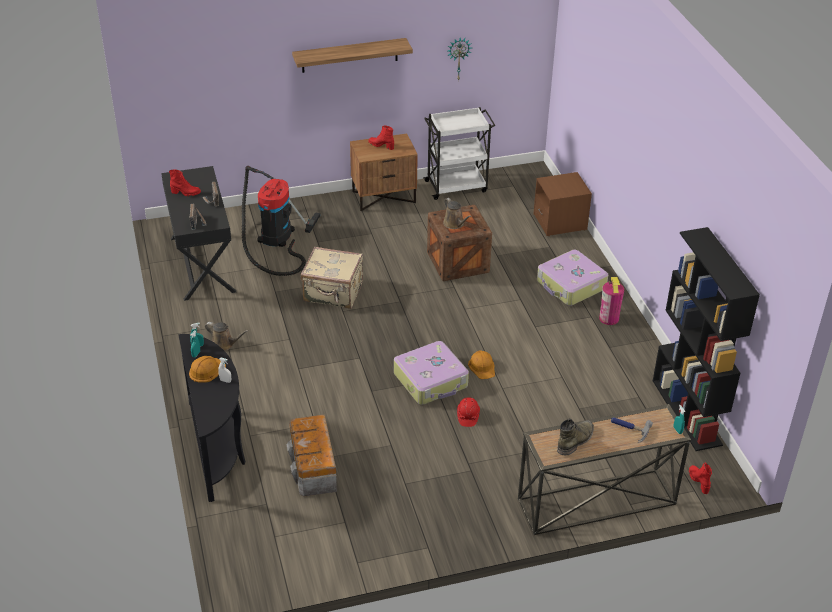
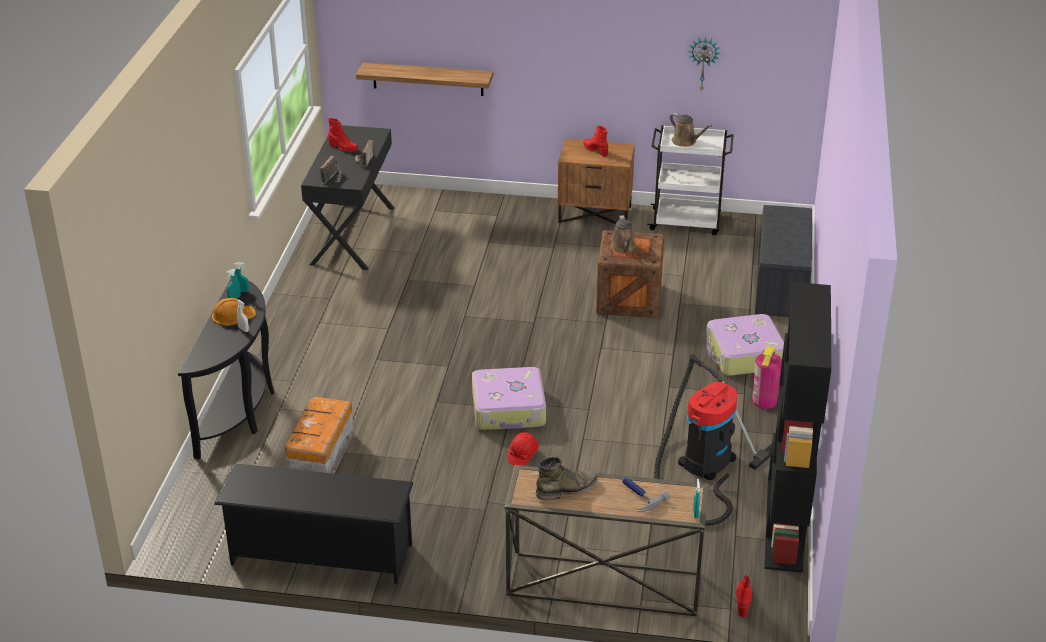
camera: 25 degrees right, 5 degrees down
(224, 344) = (318, 316): brown watering can -> brown watering can (685, 141)
(275, 238) = (446, 228): vacuum cleaner -> vacuum cleaner (704, 465)
(333, 293) = (467, 296): beige suitcase -> none
(349, 55) = (569, 34): shelf -> shelf (428, 79)
(371, 551) = (320, 554): none -> black shoe rack
(482, 367) = (576, 411): orange hard hat -> none
(560, 222) = (782, 286): brown nightstand -> grey bench

